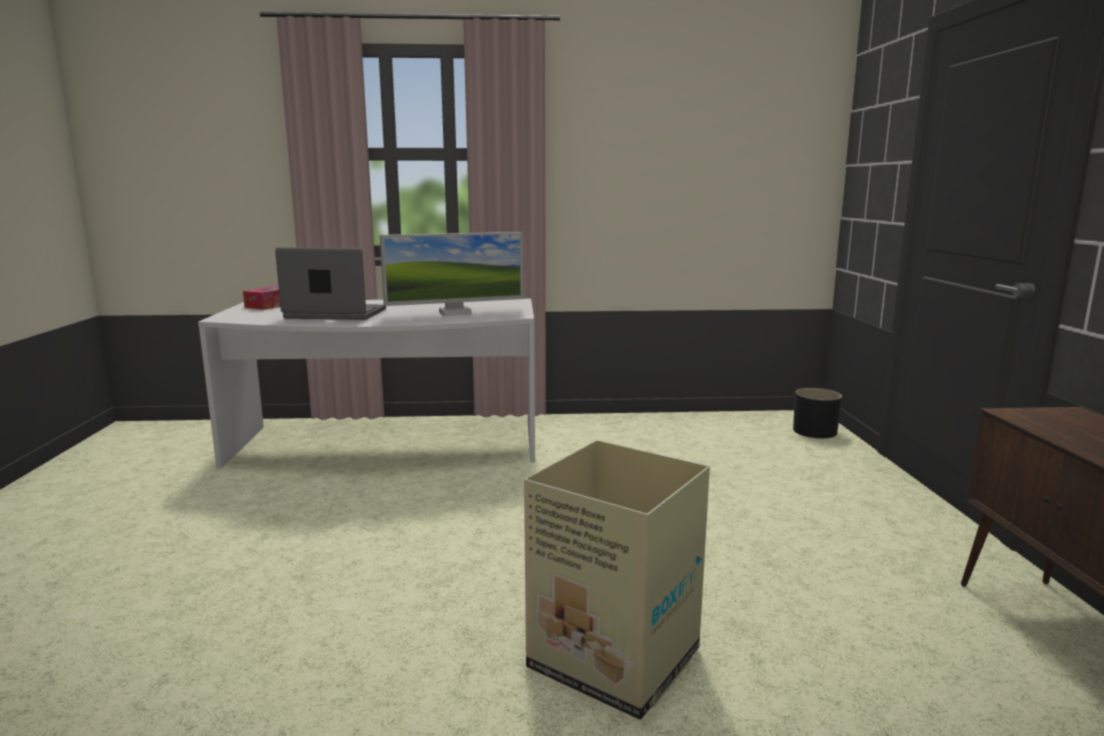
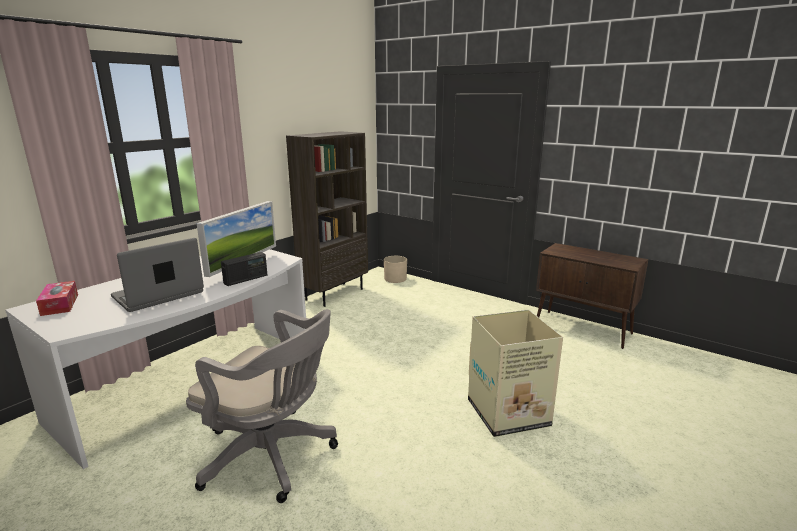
camera: 50 degrees left, 5 degrees up
(311, 533) = (273, 456): none -> grey office chair
(425, 320) = (246, 279): none -> radio
(685, 421) = (334, 294): none -> brown bookcase
(815, 431) = (395, 279): black planter -> beige planter

